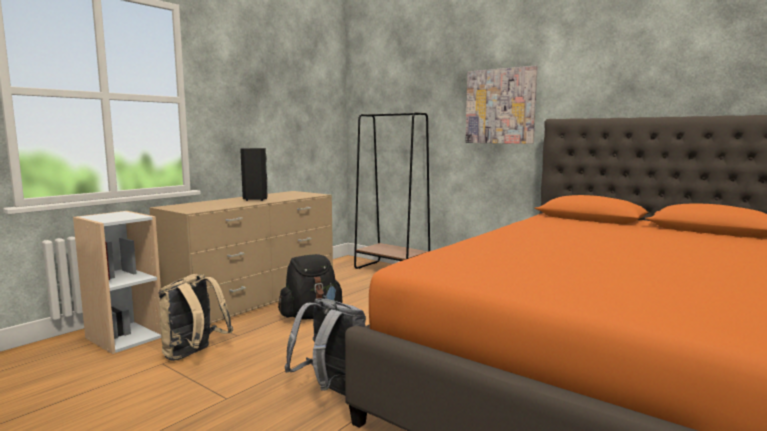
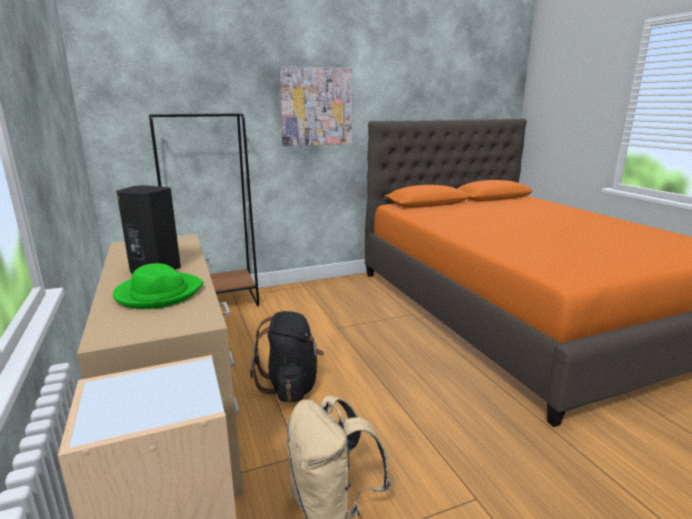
camera: 60 degrees left, 10 degrees up
(223, 203) = (159, 293): none -> green hat
(331, 391) = (489, 422): grey backpack -> none

